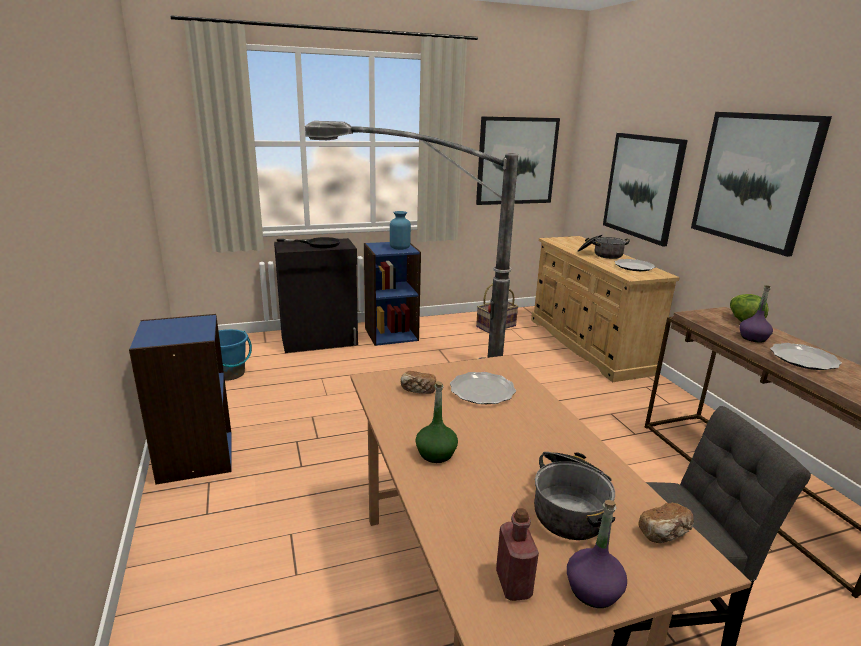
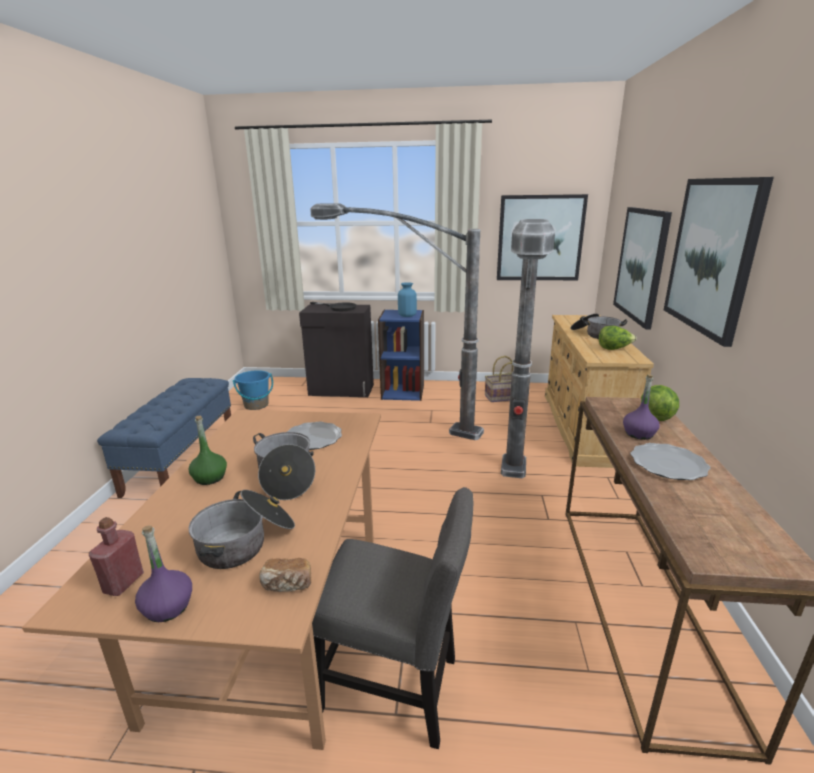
camera: 25 degrees right, 0 degrees up
(195, 457) = (182, 460): blue bookcase -> blue bench
(418, 390) = (265, 429): bread -> none
(512, 434) = (286, 476): none -> cooking pot
(607, 444) = (509, 521): none -> floor lamp
(633, 267) = (614, 349): plate -> lettuce

